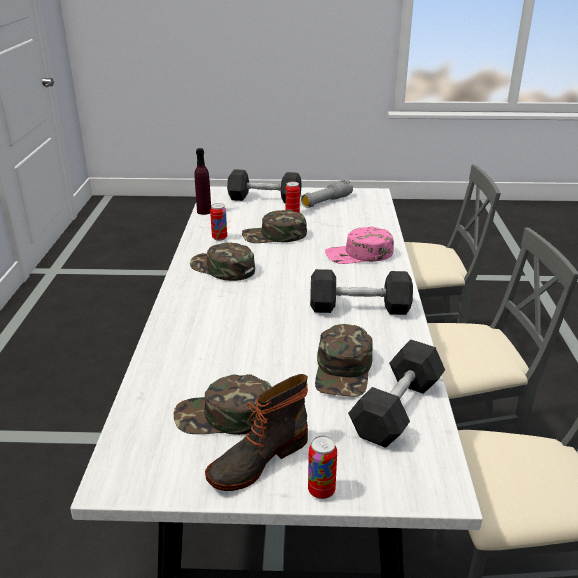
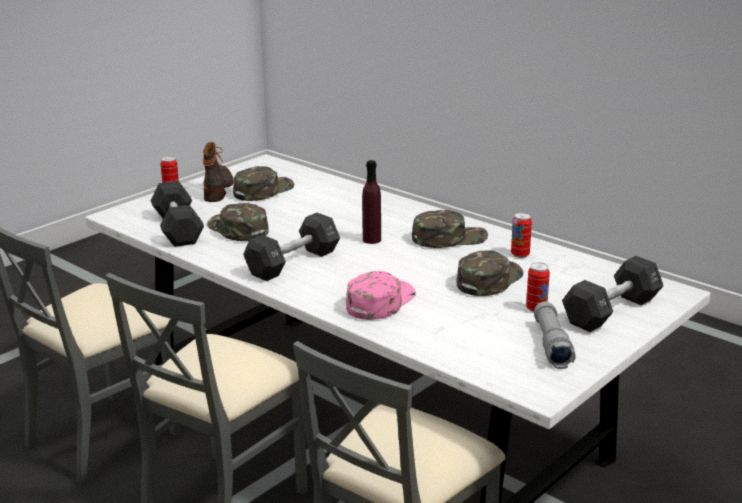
camera: 130 degrees right, 5 degrees down
(204, 211) = (608, 267): purple bottle -> purple bottle (372, 240)

